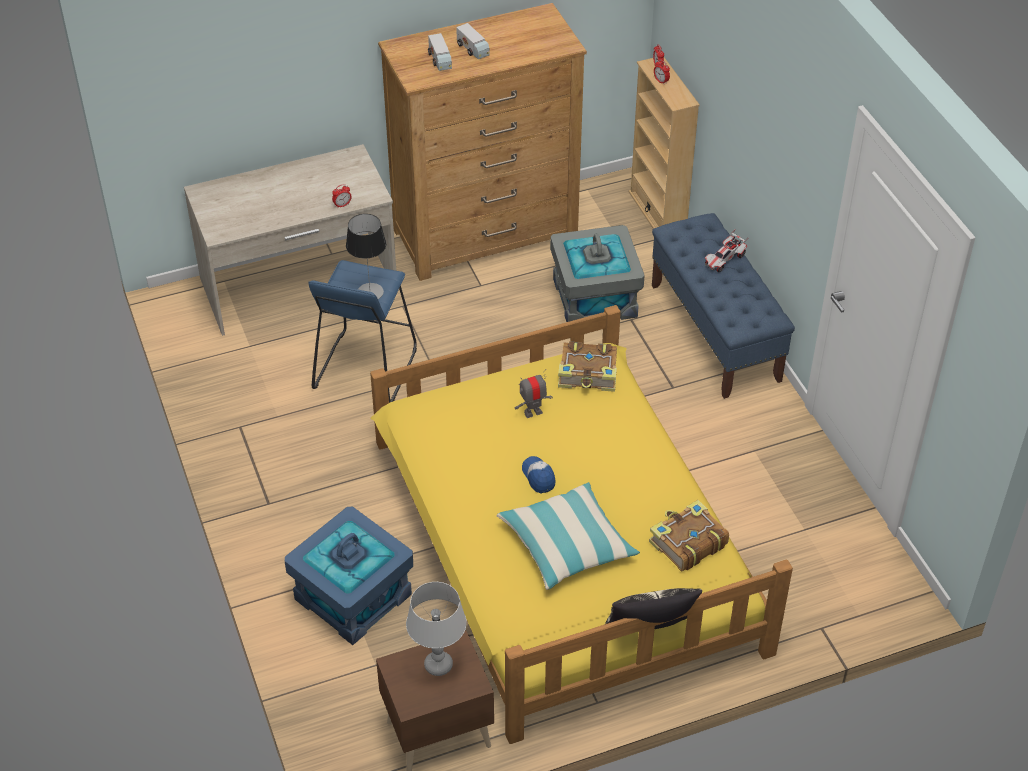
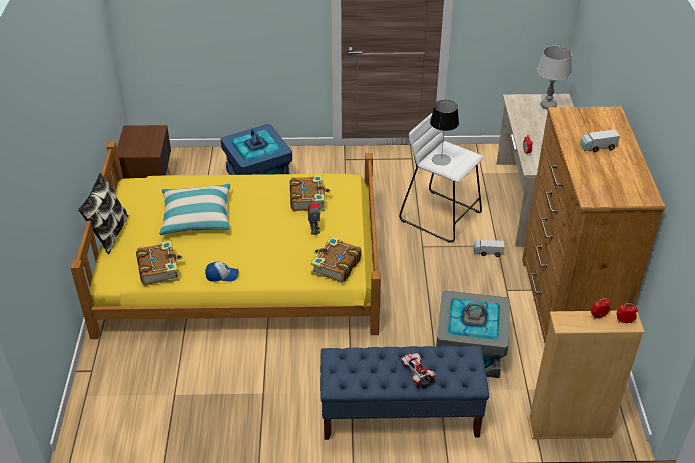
camera: 110 degrees right, 5 degrees down
(365, 368) = (440, 216): blue stool -> white stool
(438, 665) = (145, 143): grey table lamp -> grey table lamp (548, 106)
(440, 60) = (586, 129): toy truck -> toy truck (487, 252)
(471, 437) = (308, 199): none -> book
(538, 477) = (257, 219): cap -> cap (222, 275)

